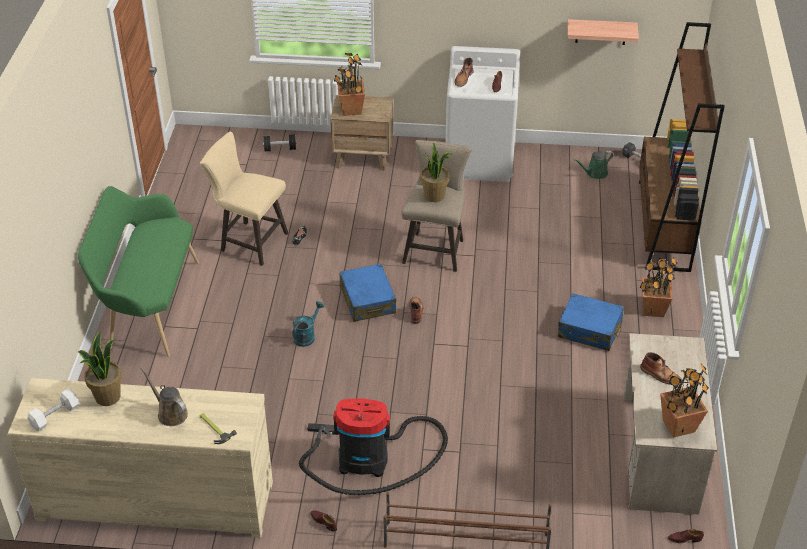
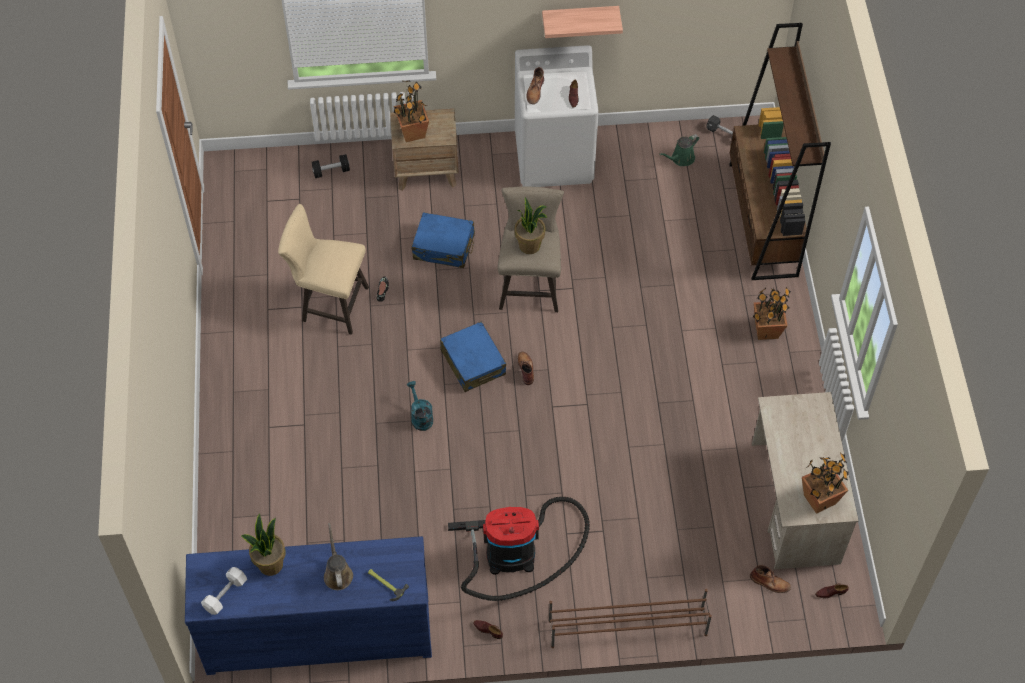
camera: 10 degrees left, 15 degrees up
(148, 306) = (244, 404): green bench -> none
(155, 499) = (318, 632): beige dresser -> blue dresser
(170, 413) = (337, 573): brown watering can -> brown watering can turned 45 degrees clockwise
(307, 336) = (420, 417): turquoise watering can -> turquoise watering can turned 45 degrees counterclockwise
(590, 330) = (706, 366): blue suitcase -> blue suitcase (444, 247)
(601, 32) = (679, 20): shelf -> shelf (580, 18)
(660, 375) = (795, 443): brown boot -> brown boot (770, 582)

